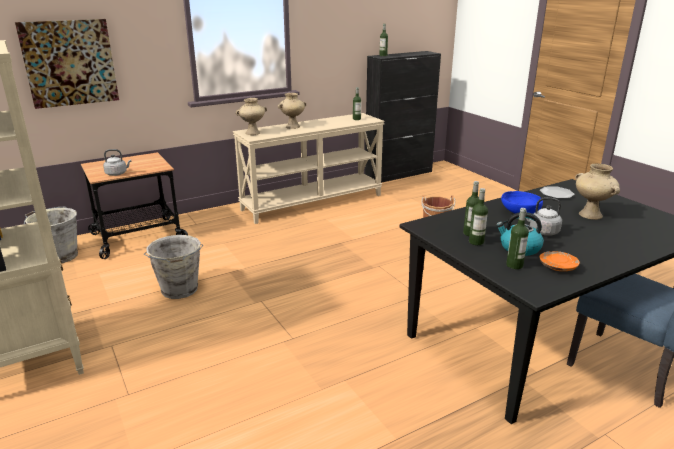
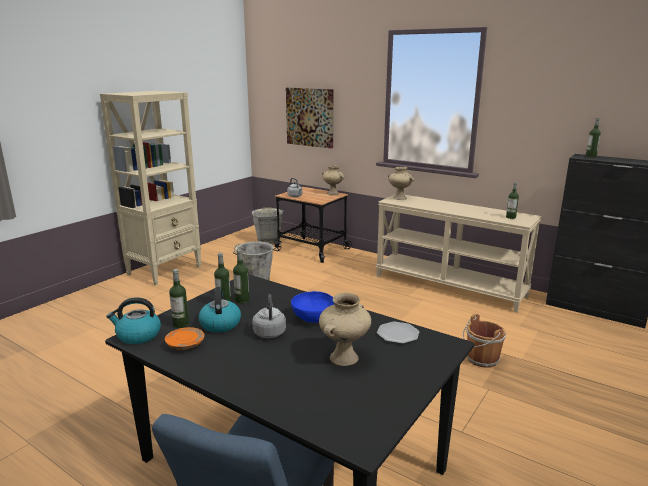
camera: 65 degrees right, 5 degrees down
(293, 126) = (440, 204): beige vase -> beige vase (333, 193)
(533, 288) = (138, 335): none -> kettle

